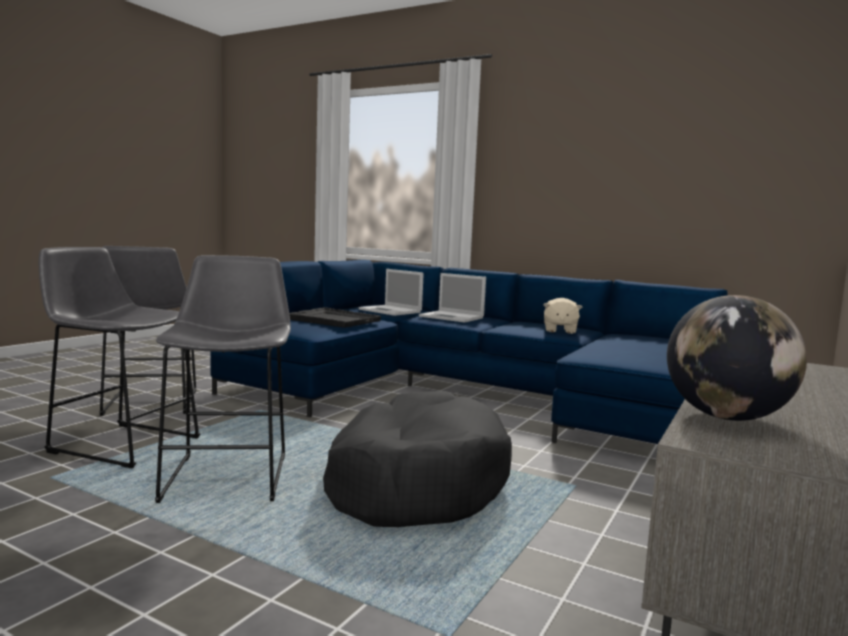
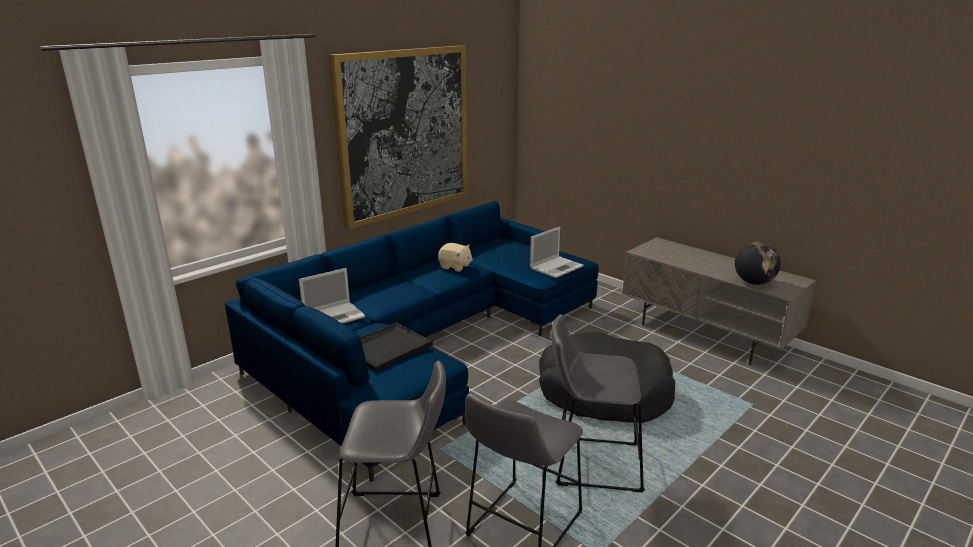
camera: 75 degrees left, 15 degrees up
(452, 317) = (383, 294): laptop -> laptop (557, 267)
(603, 172) = (404, 133): none -> picture

